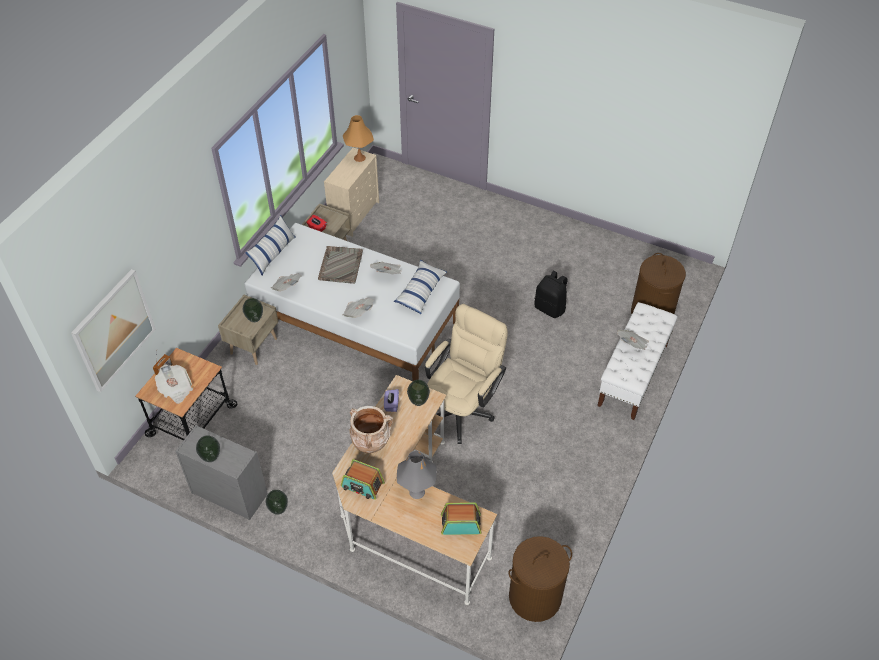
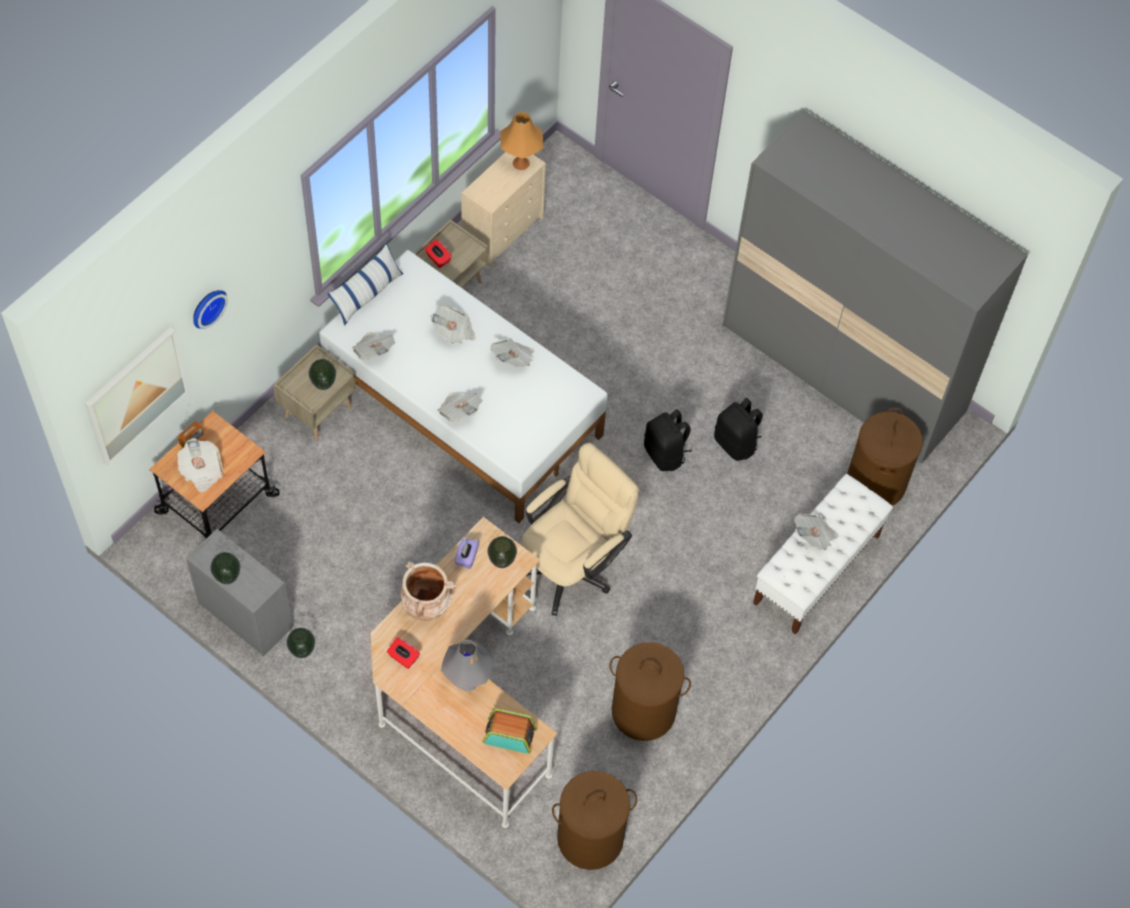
camera: 10 degrees right, 10 degrees up
(157, 255) = (207, 307): none -> wall clock
(341, 265) = (454, 332): grey tray -> newspaper
(362, 485) = (403, 658): radio -> red tissue box
(420, 291) = (551, 396): pillow -> none
(505, 324) = (665, 454): none -> black backpack
(545, 495) = (643, 711): none -> brown laundry basket
(605, 251) = (843, 369): none -> grey wardrobe

